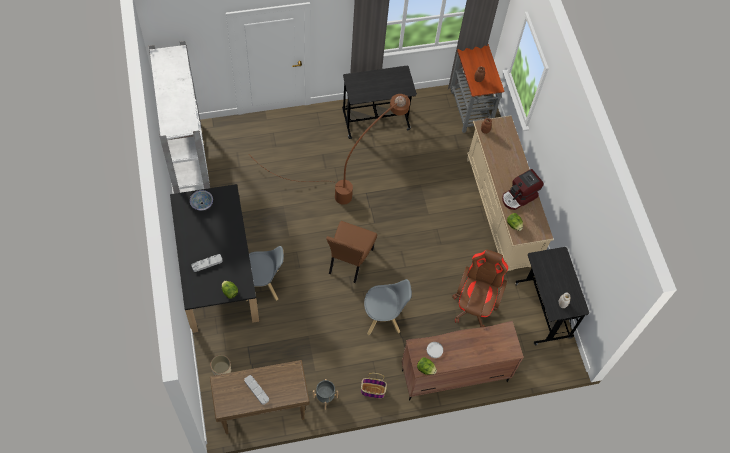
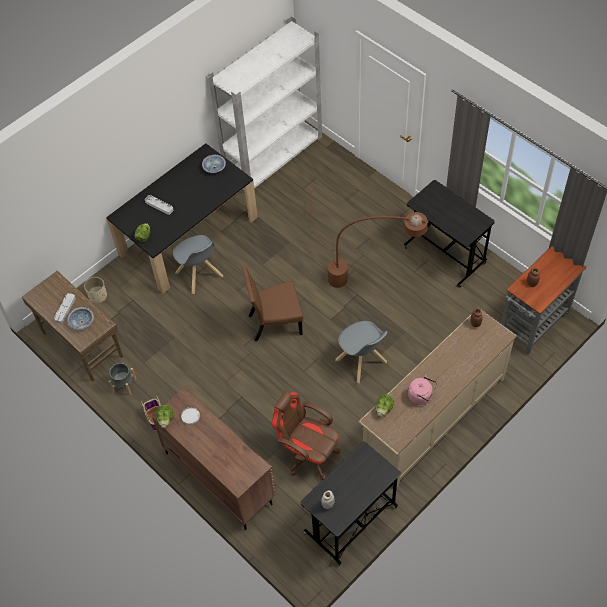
camera: 65 degrees right, 5 degrees down
(279, 384) = (82, 322): none -> bowl
(383, 318) = (236, 384): grey chair -> grey chair (362, 362)
(474, 305) = (308, 454): brown office chair -> brown office chair turned 135 degrees counterclockwise
(519, 197) = (421, 396): coffee machine -> pink kettle

